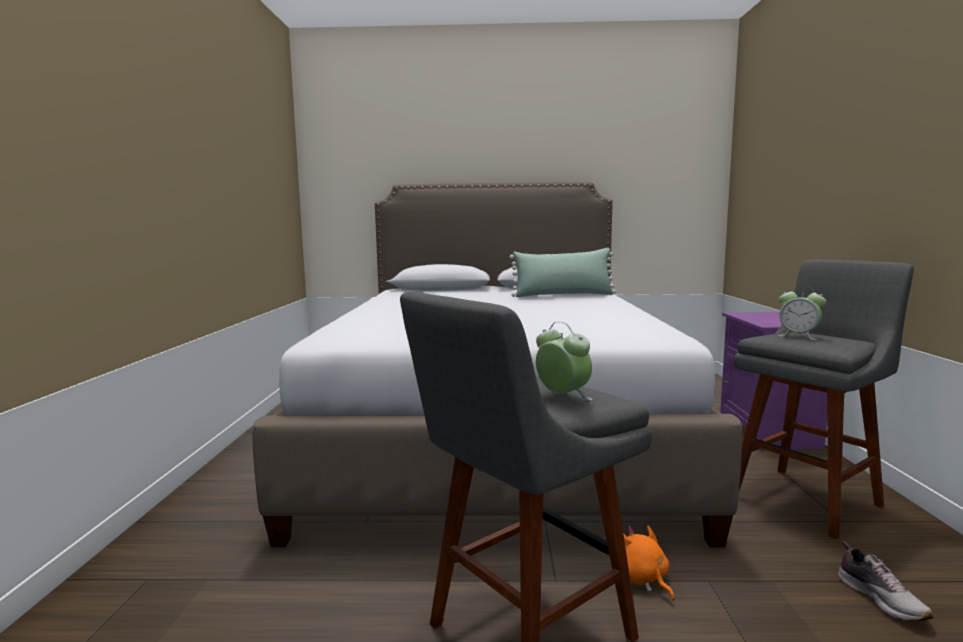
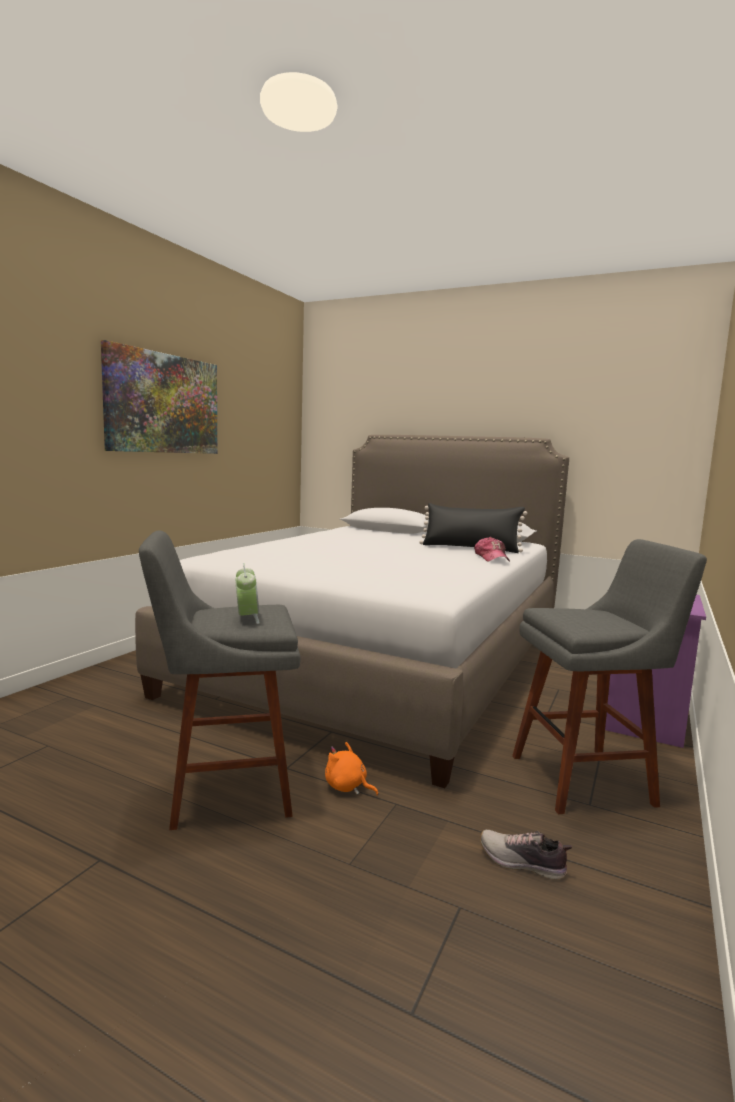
camera: 25 degrees right, 0 degrees up
(178, 137) = (164, 403): none -> picture
(563, 295) = (470, 548): green pillow -> black pillow
(607, 301) = (491, 558): none -> cap
(643, 579) = (347, 787): orange plush toy -> orange plush toy turned 60 degrees counterclockwise
(798, 336) = (576, 613): alarm clock -> none
(881, 599) = (522, 863): shoe -> shoe turned 105 degrees clockwise

